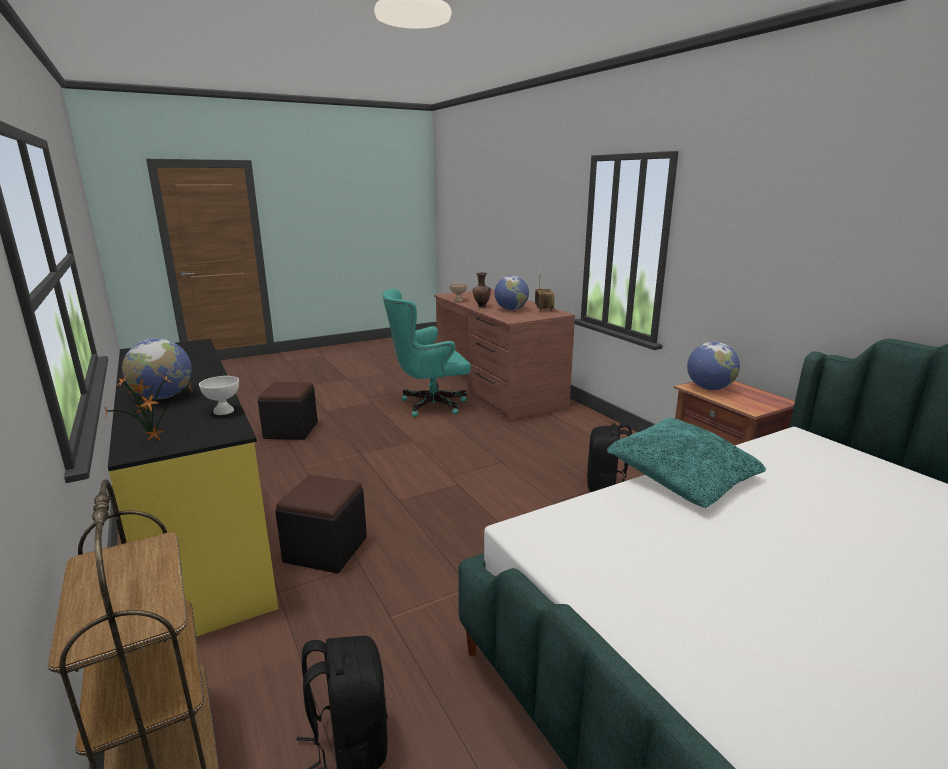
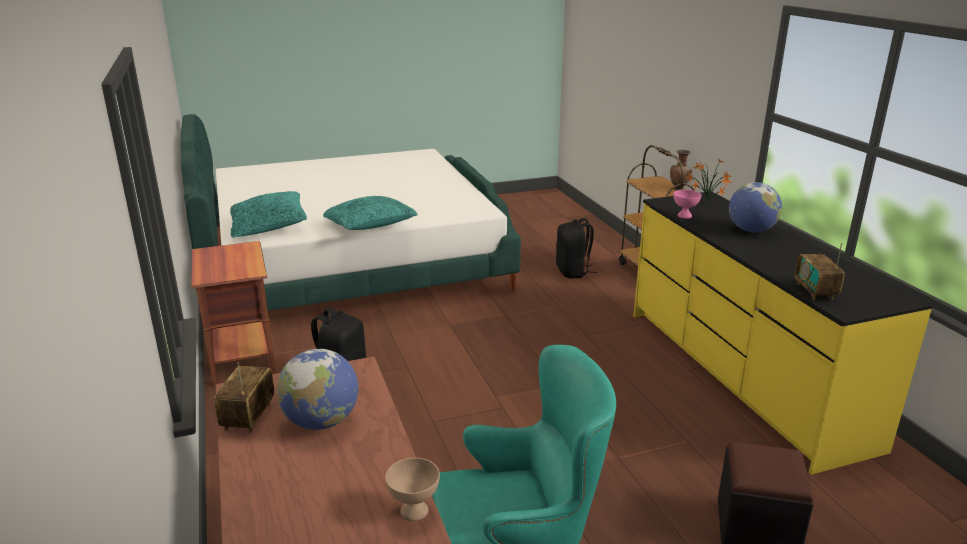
camera: 170 degrees left, 5 degrees up
(198, 351) = (815, 291): none -> radio
(224, 411) = (684, 216): white bowl -> pink bowl
(326, 549) = (616, 346): black ottoman -> none
(481, 306) = (376, 452): brown vase -> brown vase (679, 189)
(709, 388) = (239, 268): globe -> none
(822, 464) = (268, 226): none -> turquoise pillow

